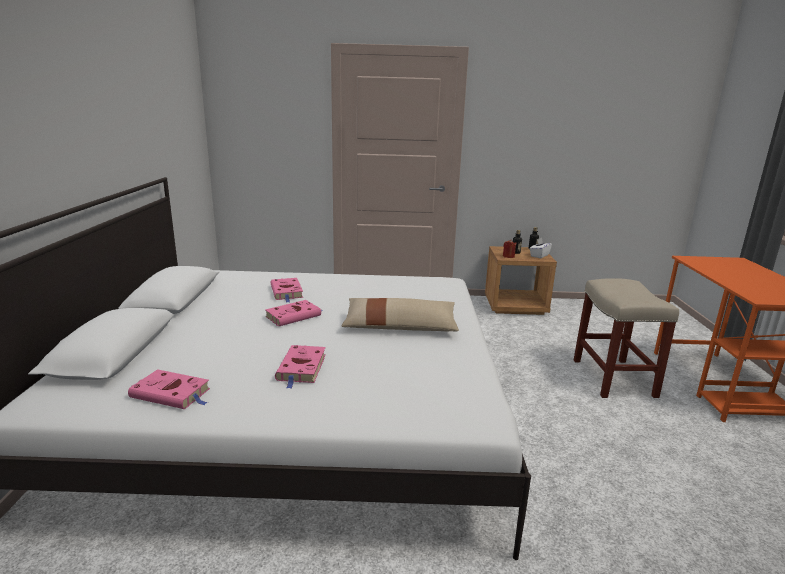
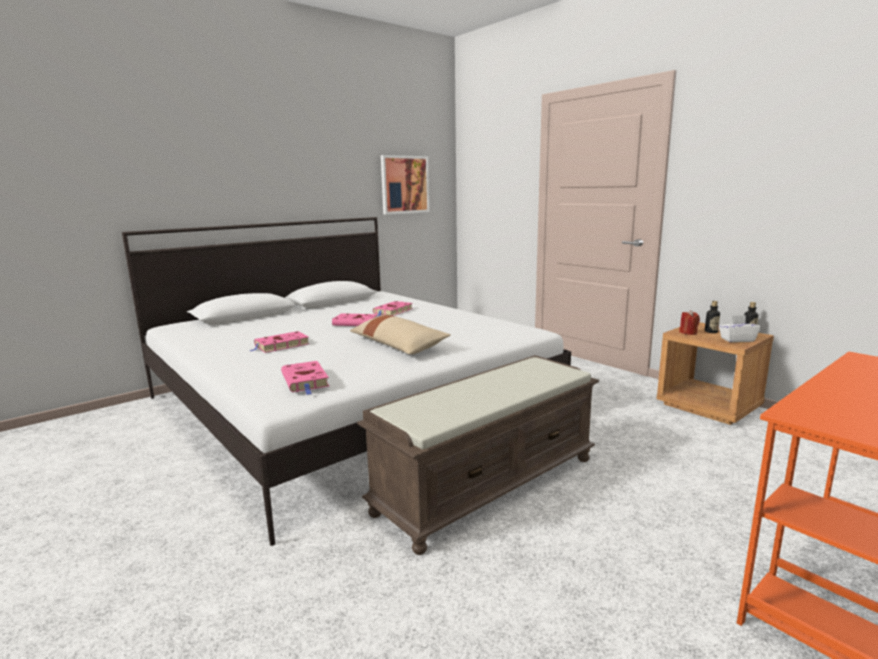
camera: 50 degrees right, 5 degrees down
(172, 394) = (211, 337): pink book -> pink book (305, 381)
(176, 132) = (404, 184): none -> picture
(526, 417) = (487, 483): none -> brown bench
(612, 377) = (674, 506): beige stool -> none

